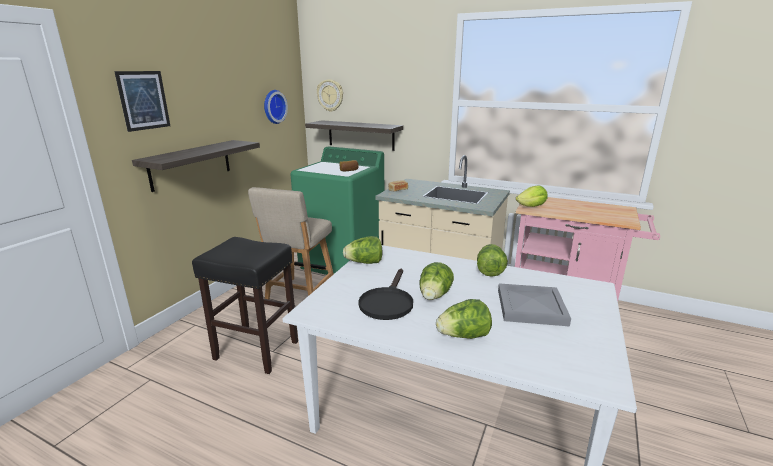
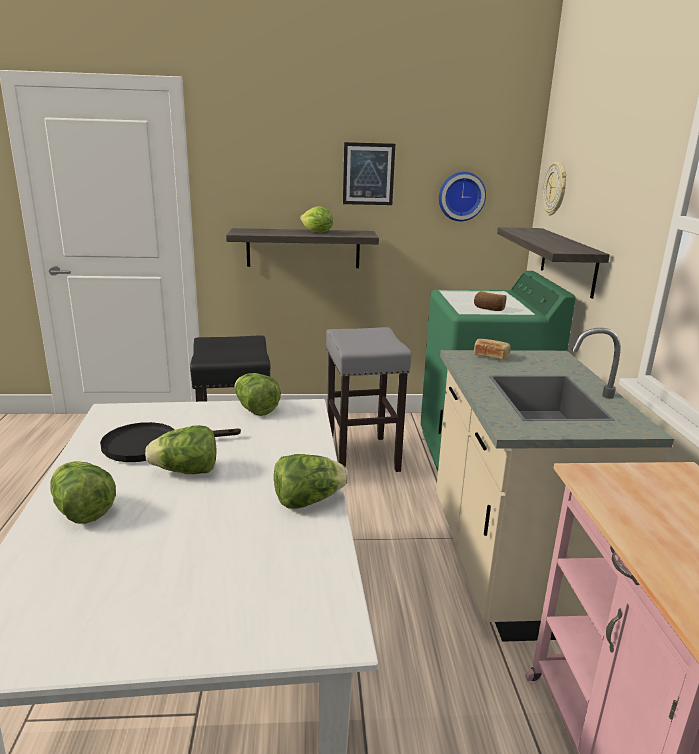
camera: 60 degrees right, 0 degrees up
(143, 100) = (257, 168): picture -> picture (368, 174)
(299, 295) = (361, 455): beige chair -> grey stool
(530, 307) = (193, 557): grey tray -> none
(531, 206) = (610, 477): lettuce -> lettuce (316, 232)

